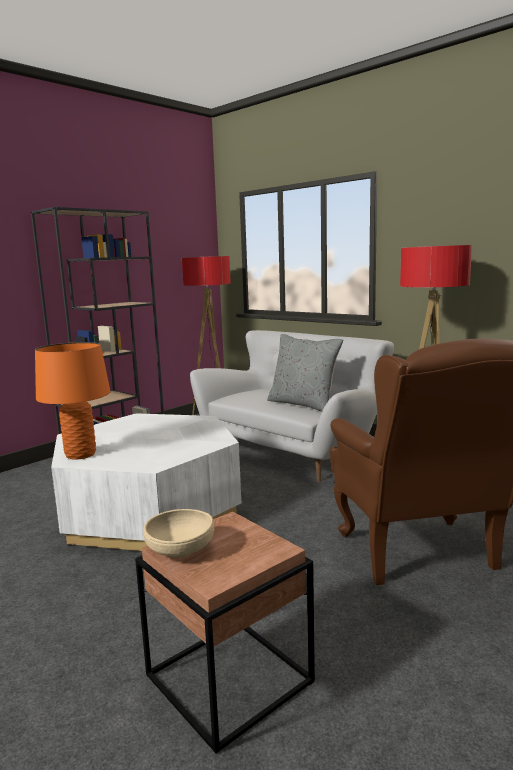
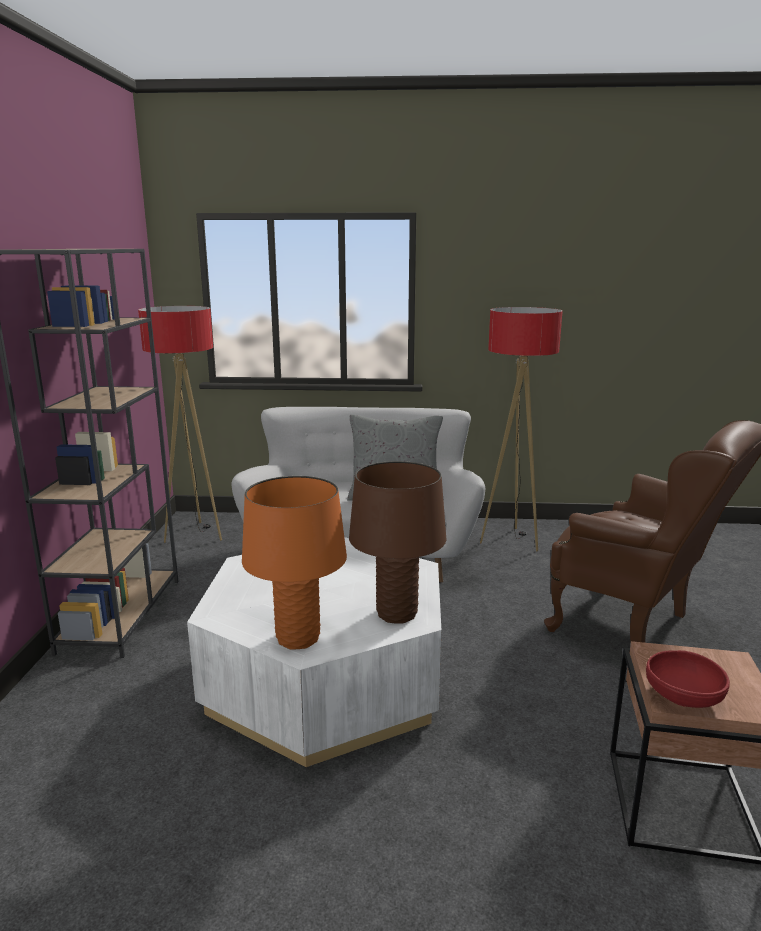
camera: 40 degrees left, 5 degrees up
(151, 459) = (396, 614): none -> brown table lamp
(180, 550) = (683, 697): beige bowl -> red bowl

